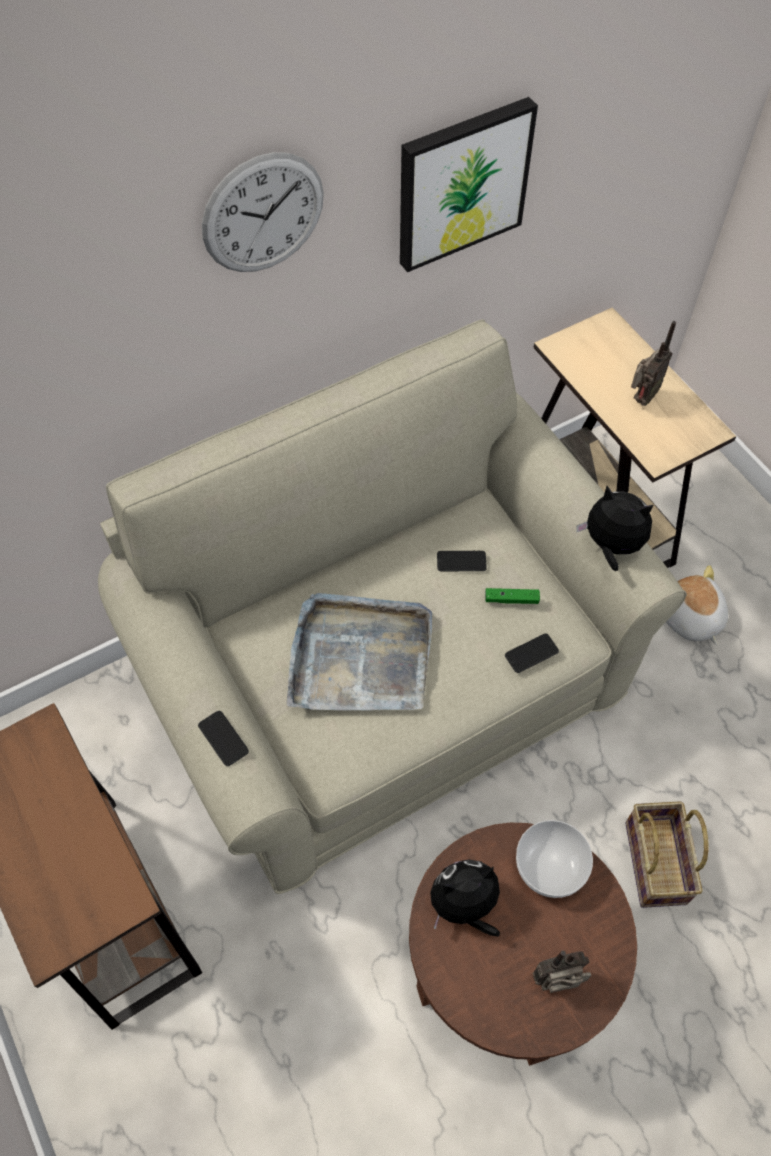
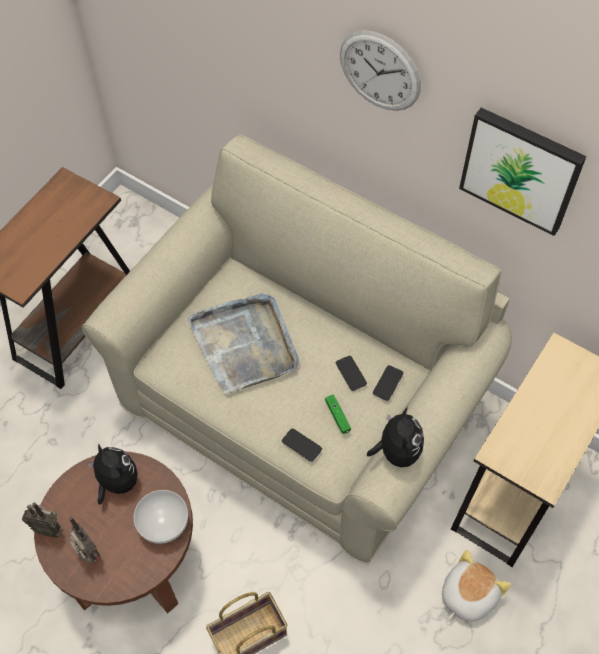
camera: 65 degrees right, 0 degrees up
(223, 738) = (137, 287): phone -> phone (388, 383)
(641, 398) = (546, 424): radio -> radio (48, 528)

